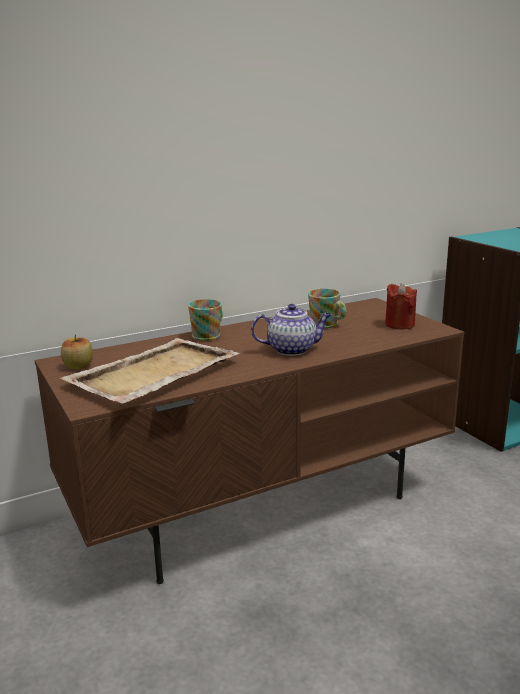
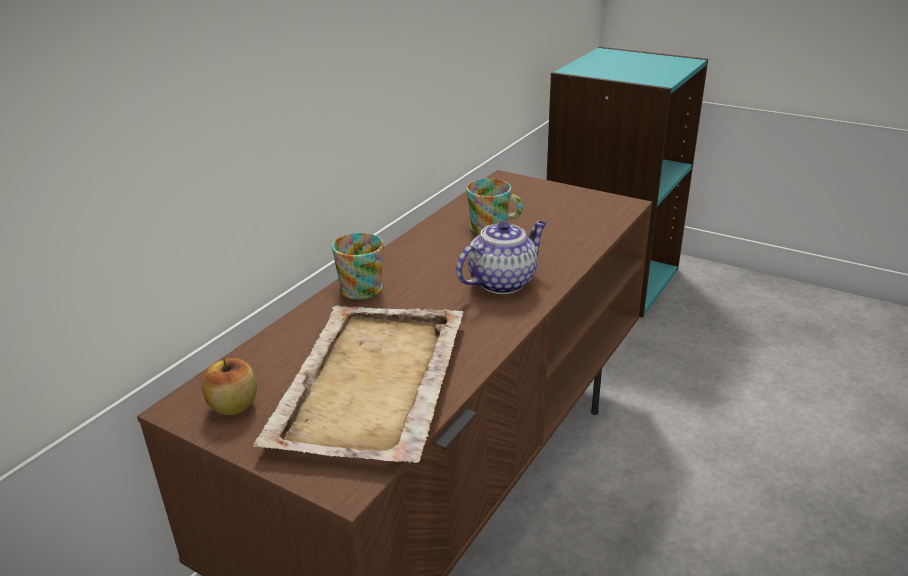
camera: 30 degrees left, 10 degrees up
(399, 324) = (575, 207): red candle -> none

